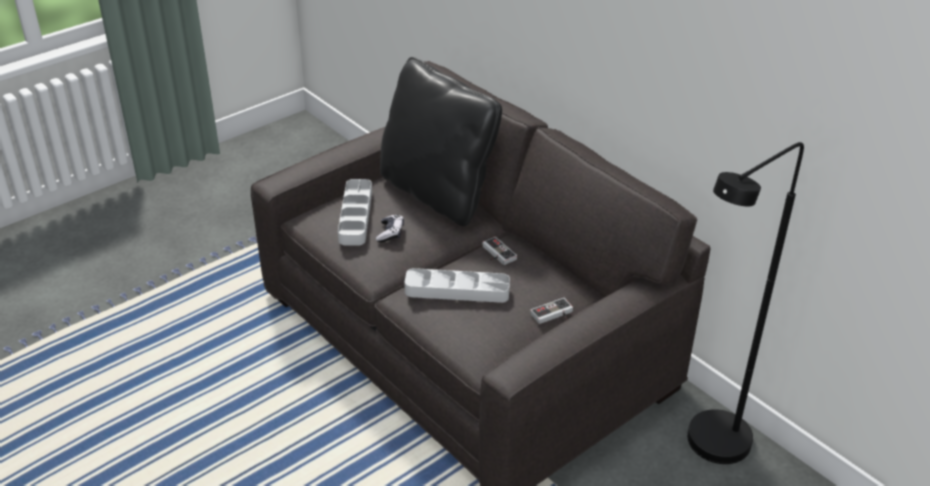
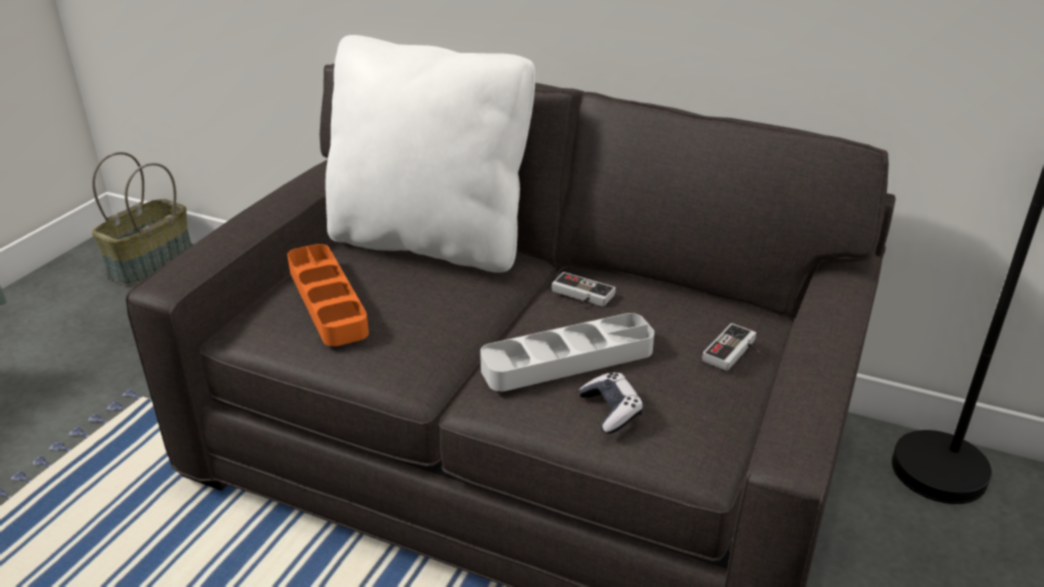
camera: 25 degrees left, 5 degrees down
(313, 147) = (151, 264): none -> basket
(355, 216) = (327, 300): grey tray -> orange tray
(390, 233) = (400, 309): game controller -> game controller (611, 410)
(437, 193) = (430, 242): black pillow -> white pillow

